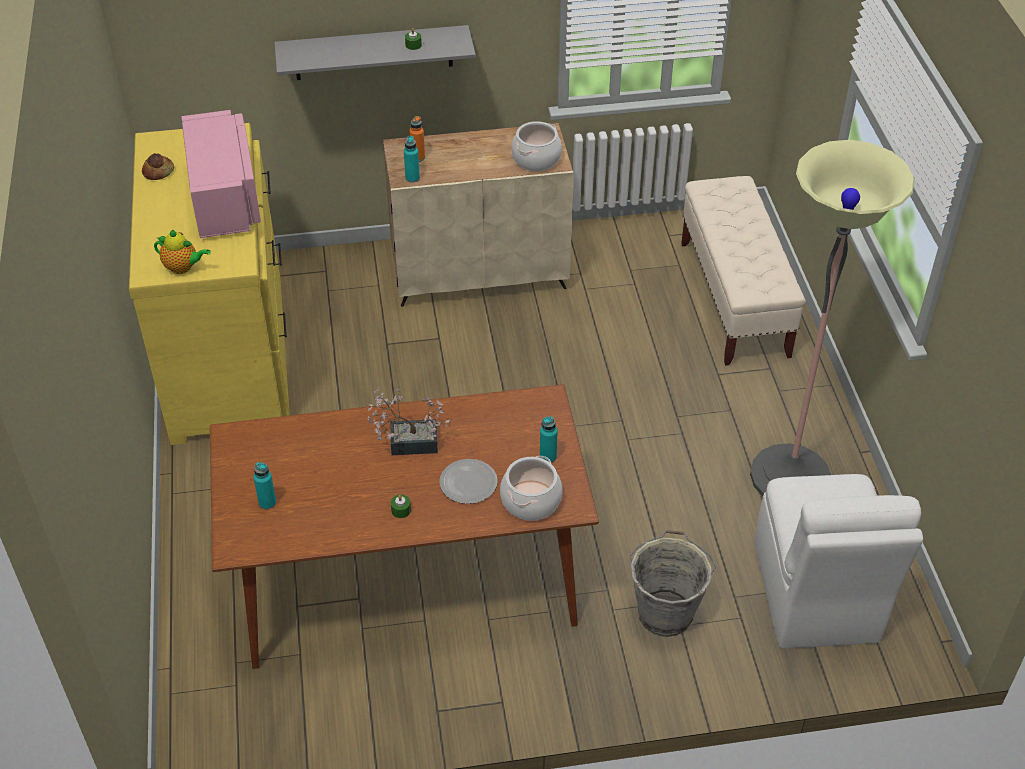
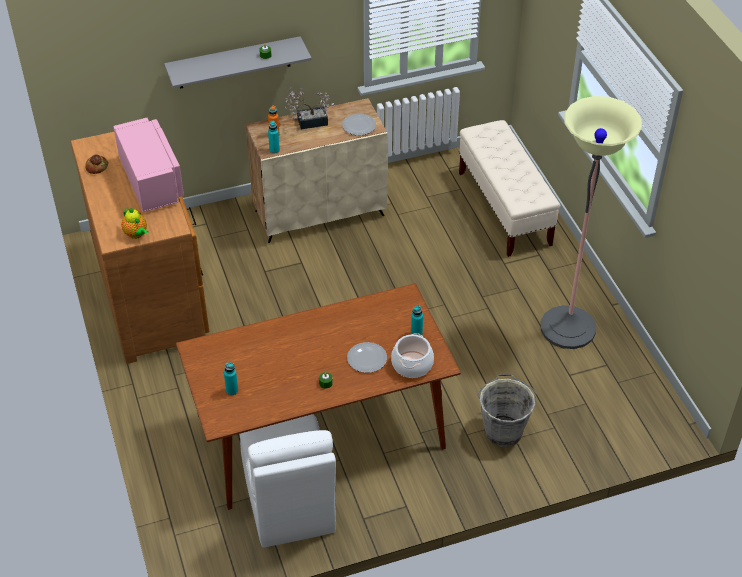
camera: 10 degrees left, 0 degrees up
(183, 267) = (136, 234): teapot -> teapot turned 45 degrees clockwise
(230, 356) = (152, 295): yellow dresser -> brown dresser
(407, 442) = (318, 337): potted plant -> potted plant (308, 122)
(536, 159) = (359, 126): cooking pot -> plate
(816, 595) = (601, 405): white chair -> white chair (289, 504)

